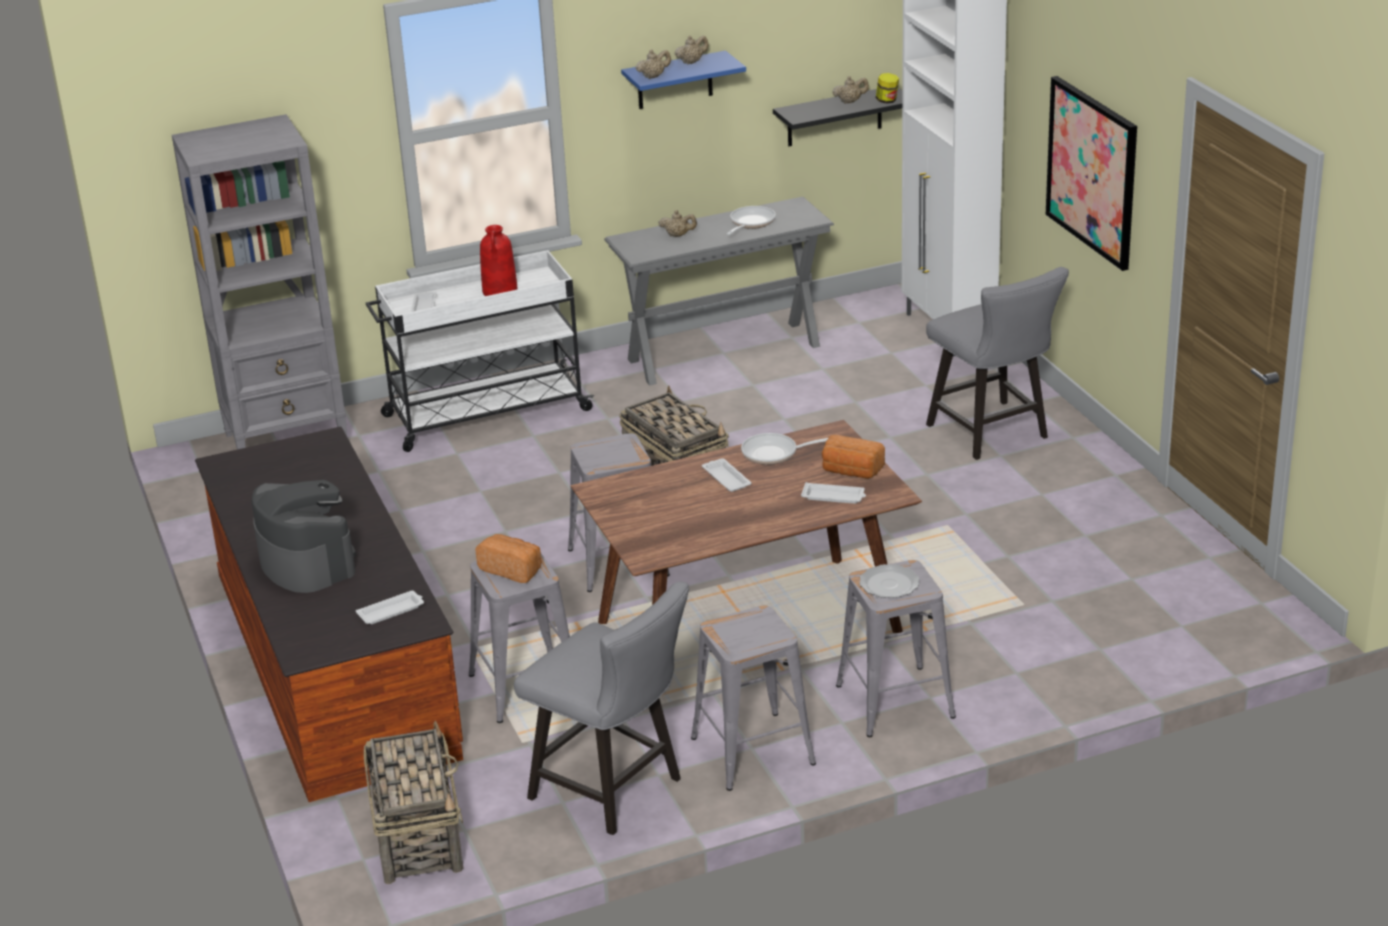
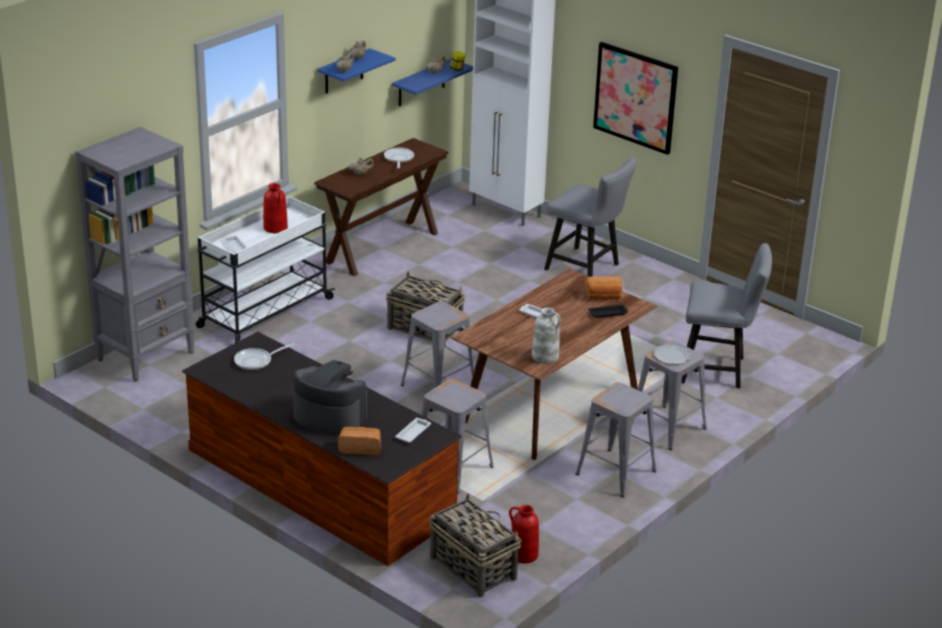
camera: 30 degrees left, 0 degrees up
(504, 838) = (523, 555): none -> red vase
(512, 569) = (453, 394): bread -> bread (360, 448)
(614, 791) = (561, 513): grey chair -> grey chair (718, 370)
(674, 542) = (545, 357): none -> white vase
(724, 353) = (382, 247): grey console table -> brown console table
(774, 453) = (550, 295): frying pan -> frying pan (256, 361)
(834, 116) = (421, 83): black shelf -> blue shelf
(834, 497) = (608, 313): white tray -> black tray

